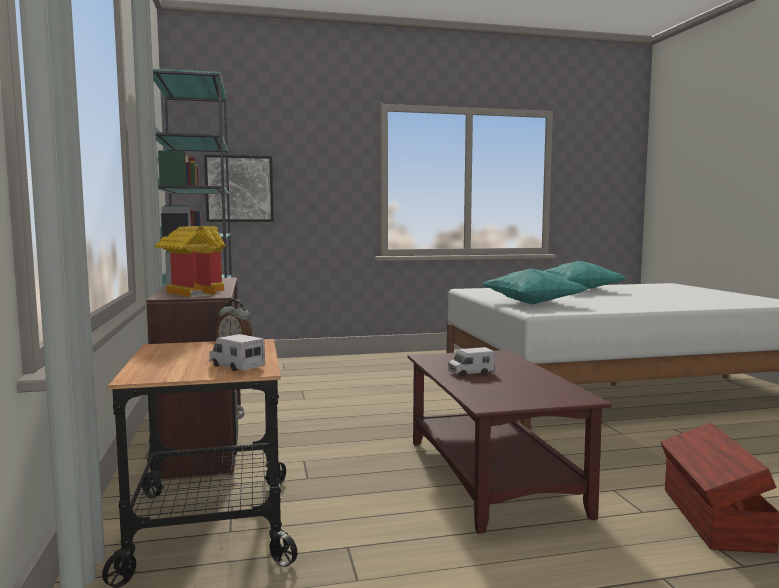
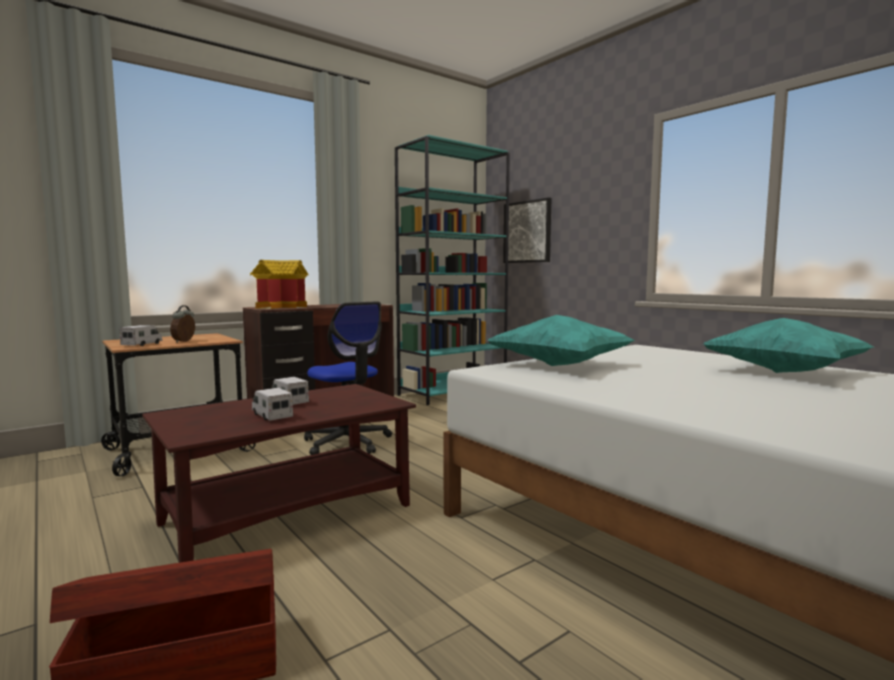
camera: 65 degrees right, 0 degrees up
(315, 438) = (347, 442): none -> office chair
(522, 378) = (272, 416): none -> toy truck

